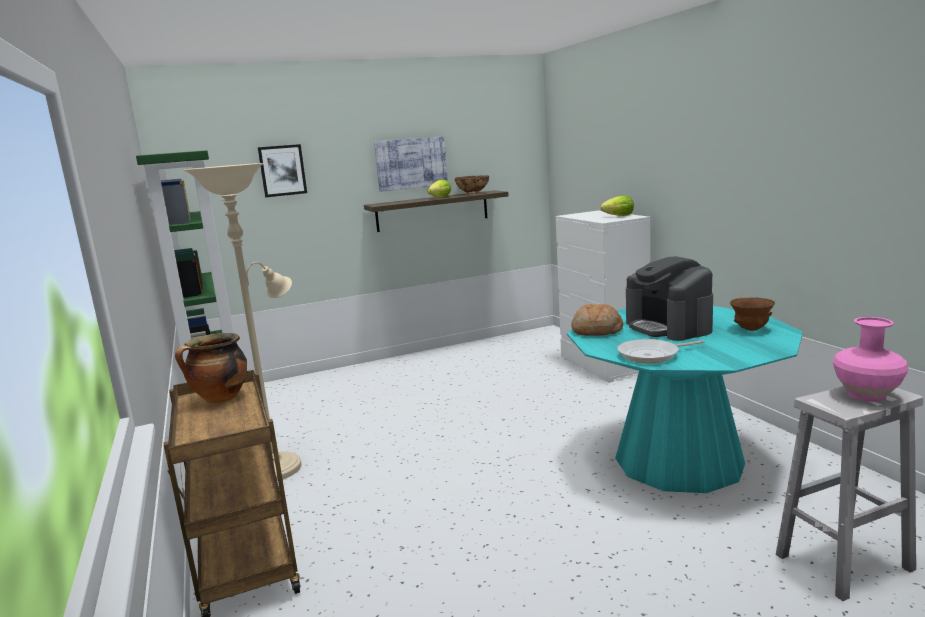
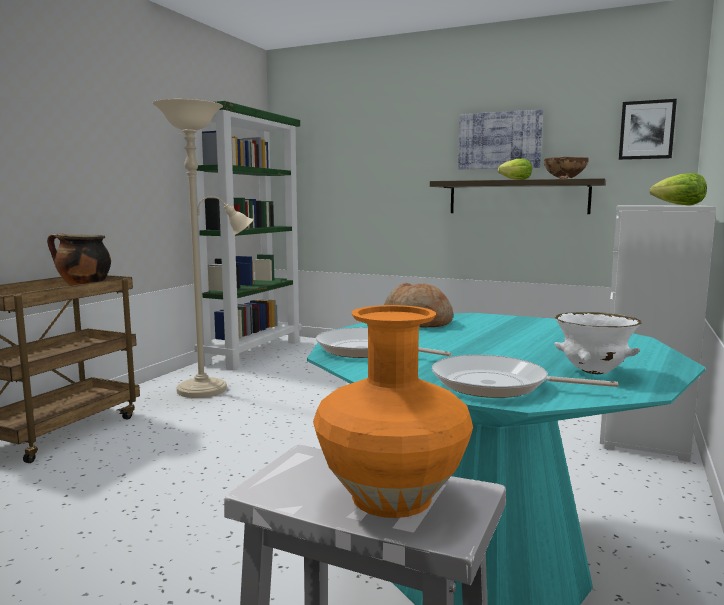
camera: 45 degrees right, 5 degrees down
(282, 170) = (368, 141): picture -> picture (646, 130)
(668, 327) = (501, 340): coffee machine -> none
(751, 329) = (594, 372): brown bowl -> white bowl
(752, 348) = (496, 385): none -> frying pan
(867, 395) = (393, 497): pink vase -> orange vase

